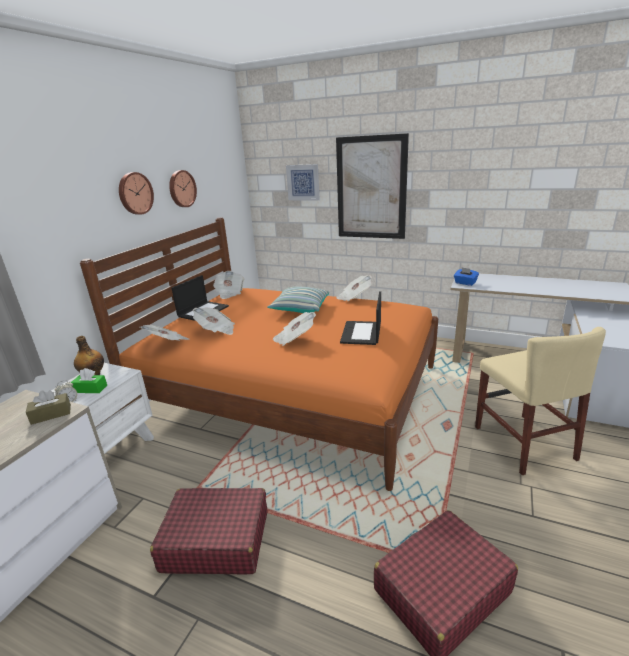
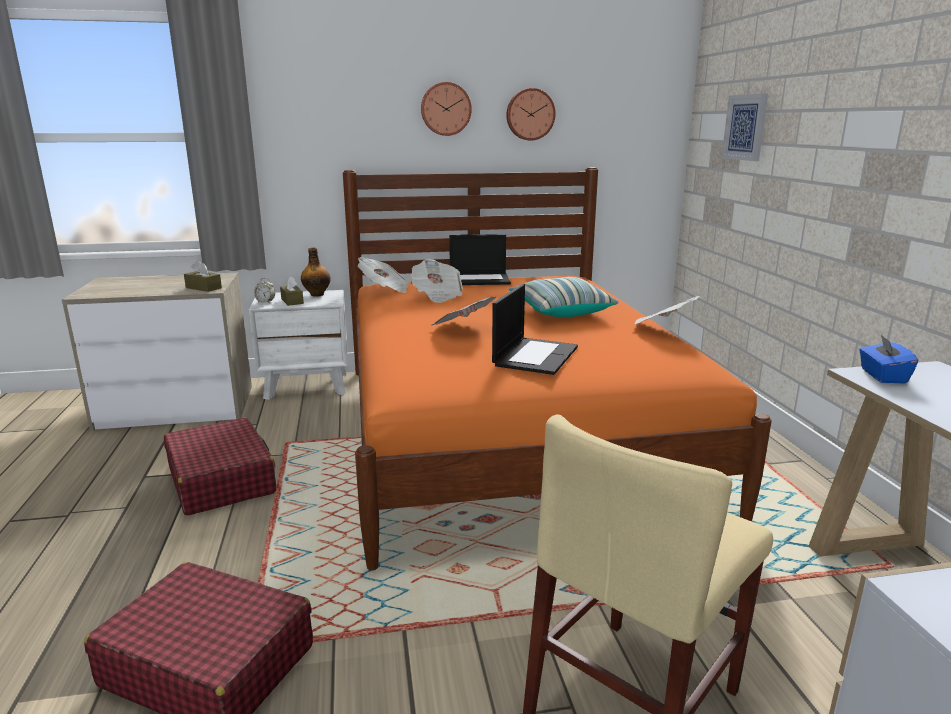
camera: 55 degrees right, 5 degrees down
(90, 389) = (292, 301): green tissue box -> brown tissue box
(229, 293) = (550, 275): newspaper -> none
(362, 333) = (535, 356): laptop -> laptop turned 135 degrees clockwise
(371, 188) = (829, 144): picture -> none

